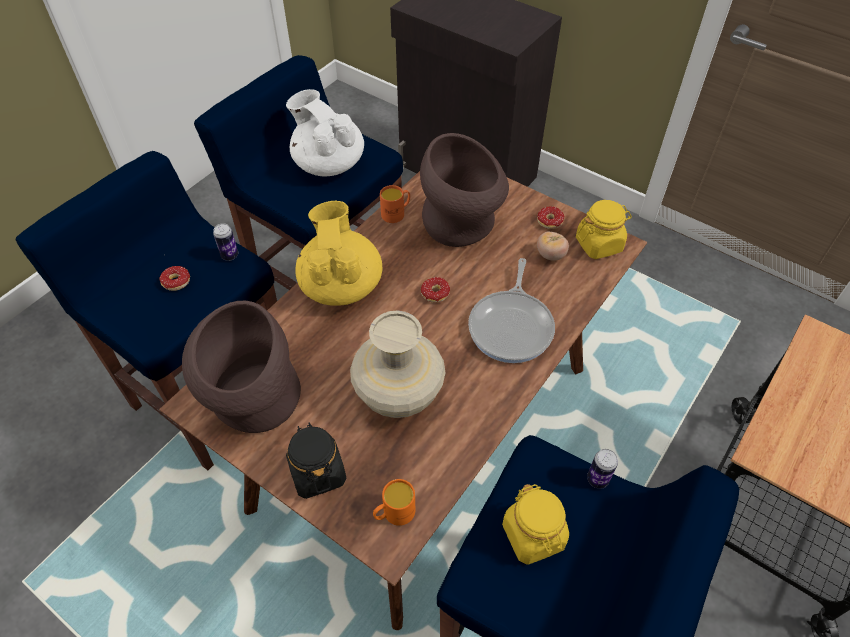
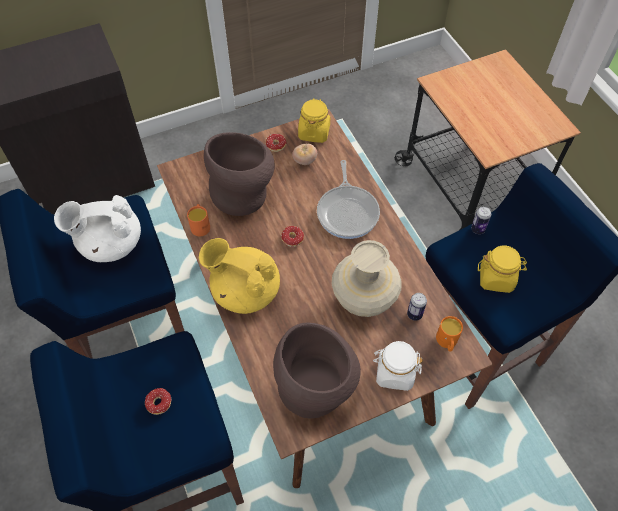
camera: 60 degrees left, 5 degrees up
(230, 255) = (159, 353): can -> can (414, 314)
(317, 472) = (394, 373): black jar -> white jar
(512, 326) = (348, 211): frying pan -> frying pan turned 45 degrees clockwise

